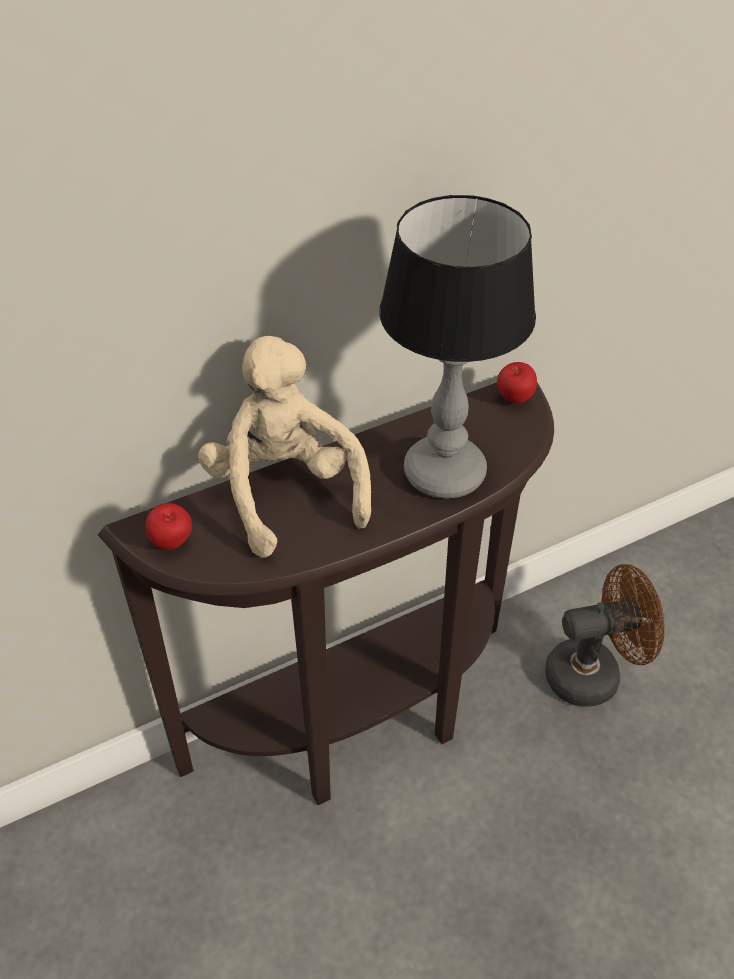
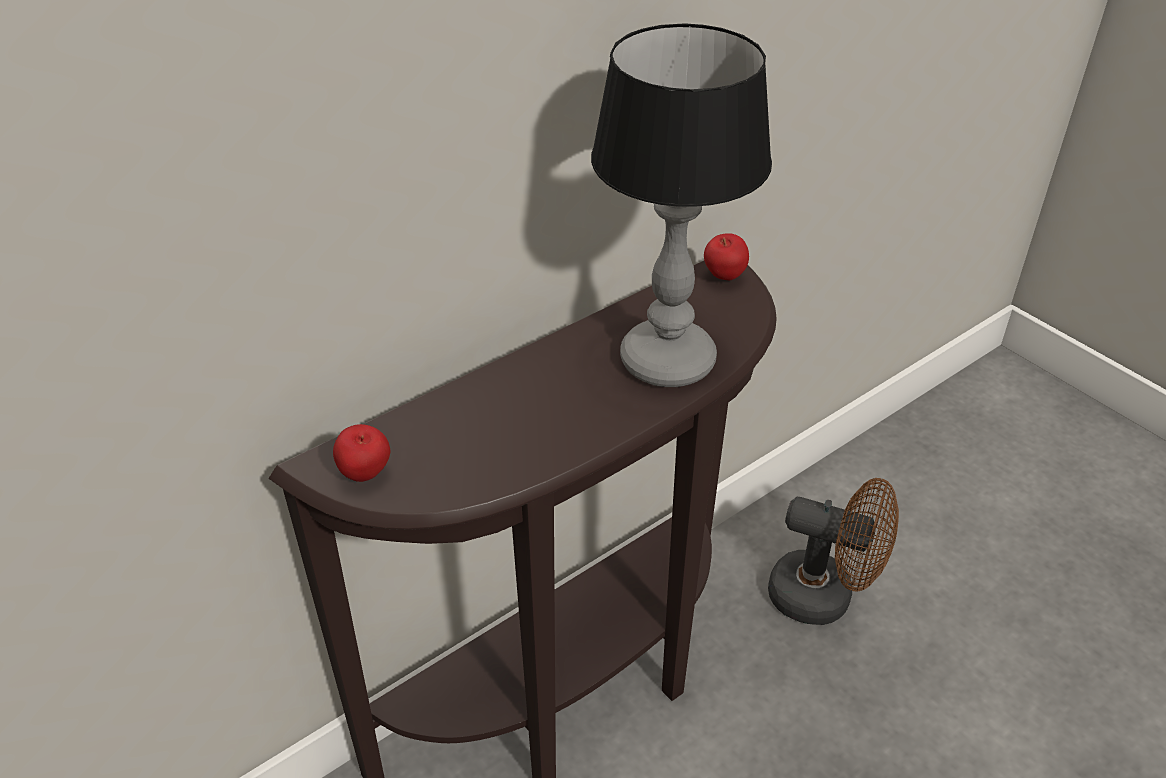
camera: 10 degrees left, 5 degrees down
(285, 493) = (488, 403): beige plush toy -> none
(593, 673) = (824, 597): brown fan -> brown fan turned 45 degrees clockwise

